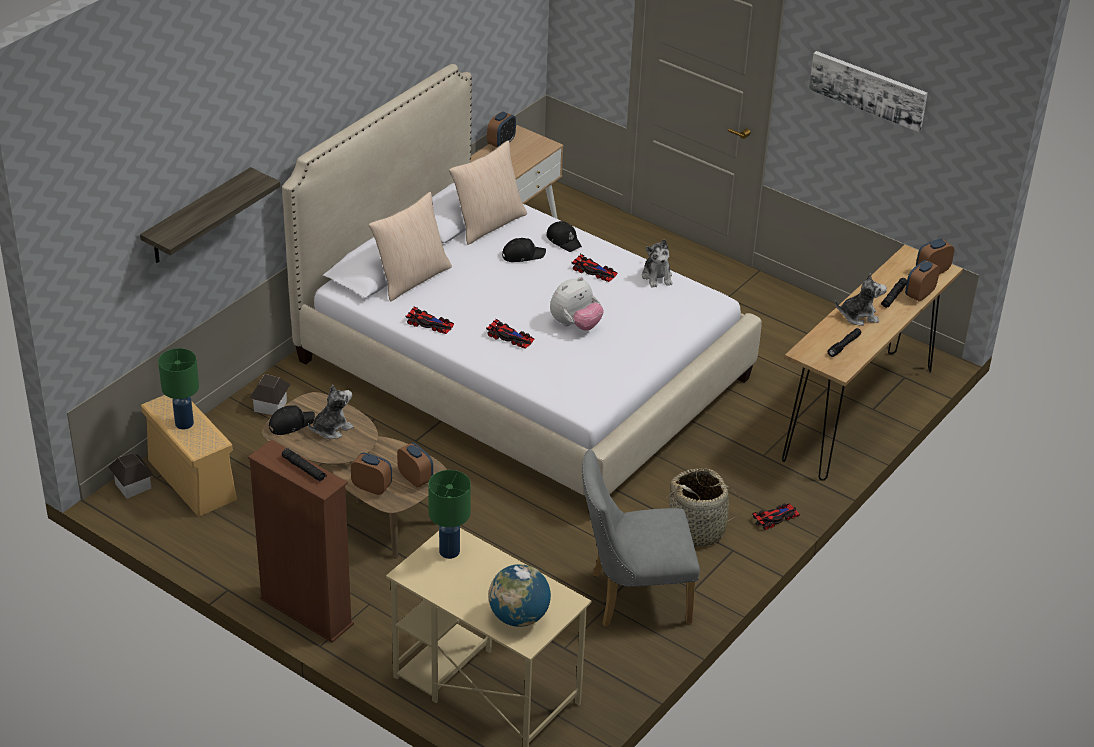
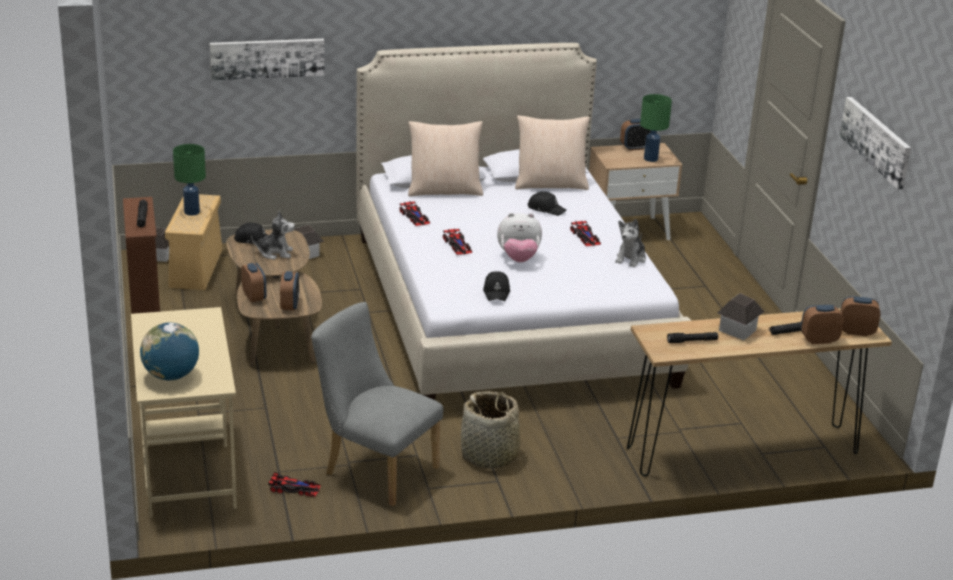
camera: 40 degrees right, 10 degrees down
(198, 217) = (267, 58): shelf -> picture
(449, 552) = (191, 321): green table lamp -> green table lamp (650, 159)
(564, 240) = (592, 213): black cap -> black cap (497, 291)
(775, 518) = (565, 479): toy car -> toy car (294, 488)
(859, 316) = (738, 330): plush toy -> toy house

